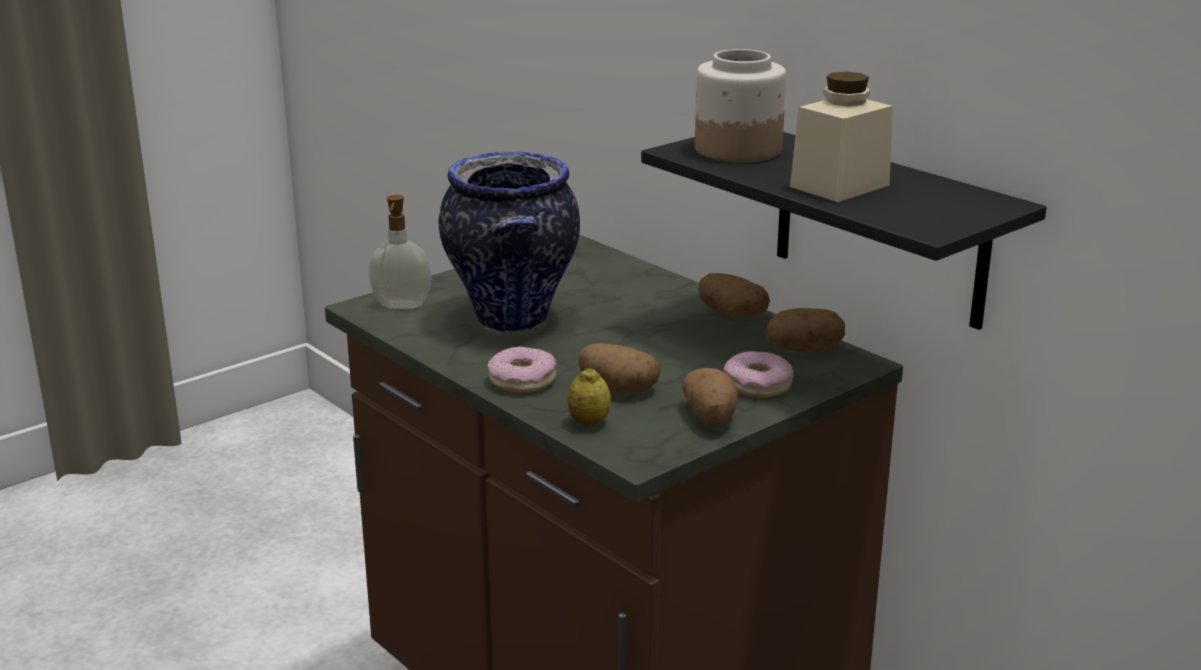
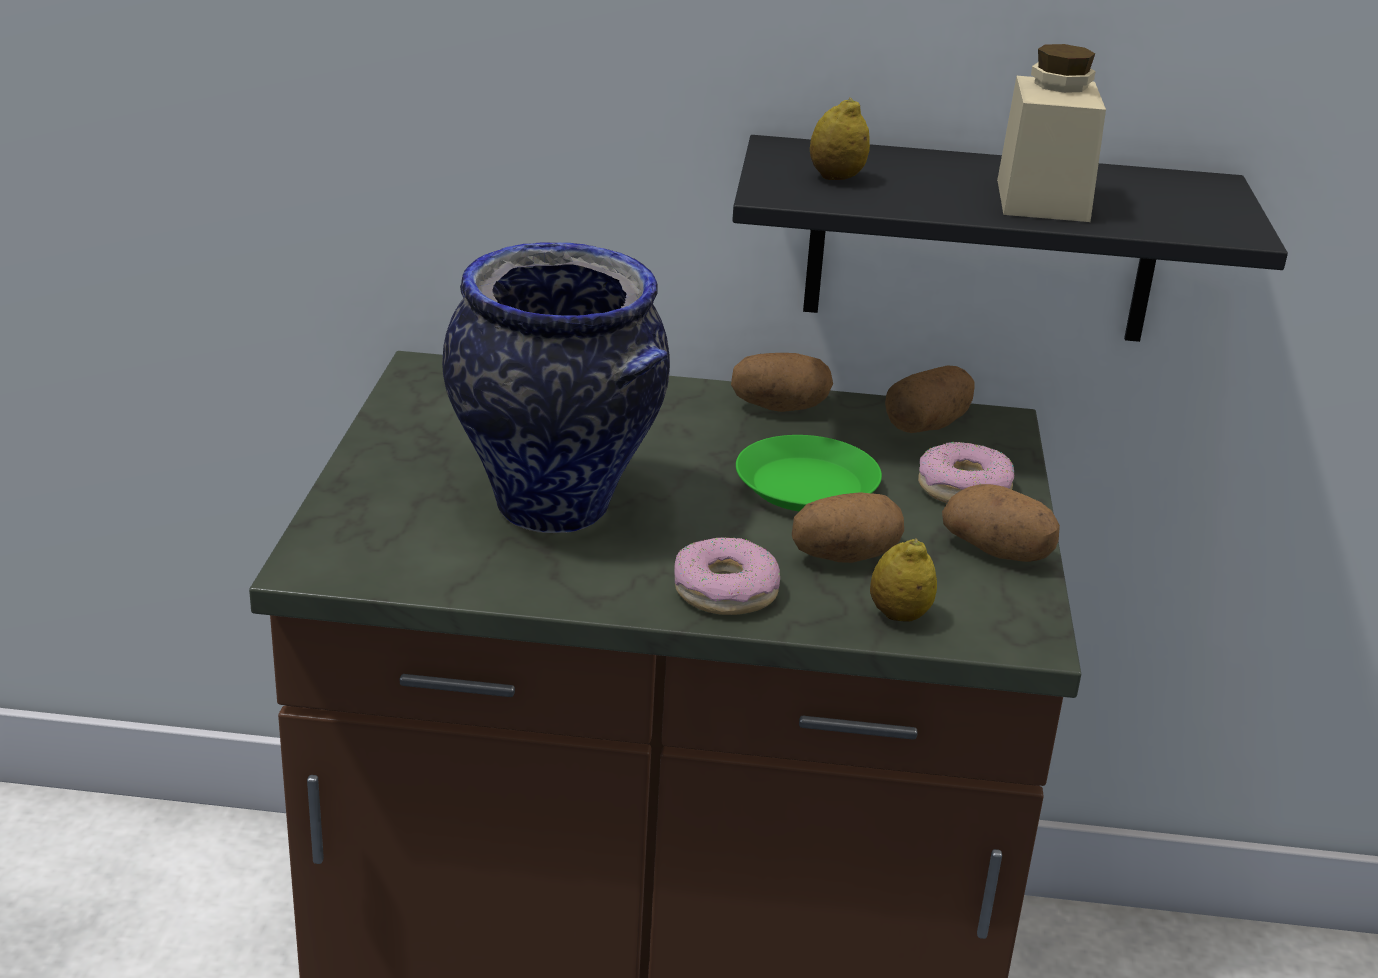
camera: 45 degrees left, 5 degrees up
(401, 306) = (369, 544): soap dispenser -> none
(665, 353) = (806, 486): none -> green plate
(737, 150) = (836, 178): jar -> lemon

